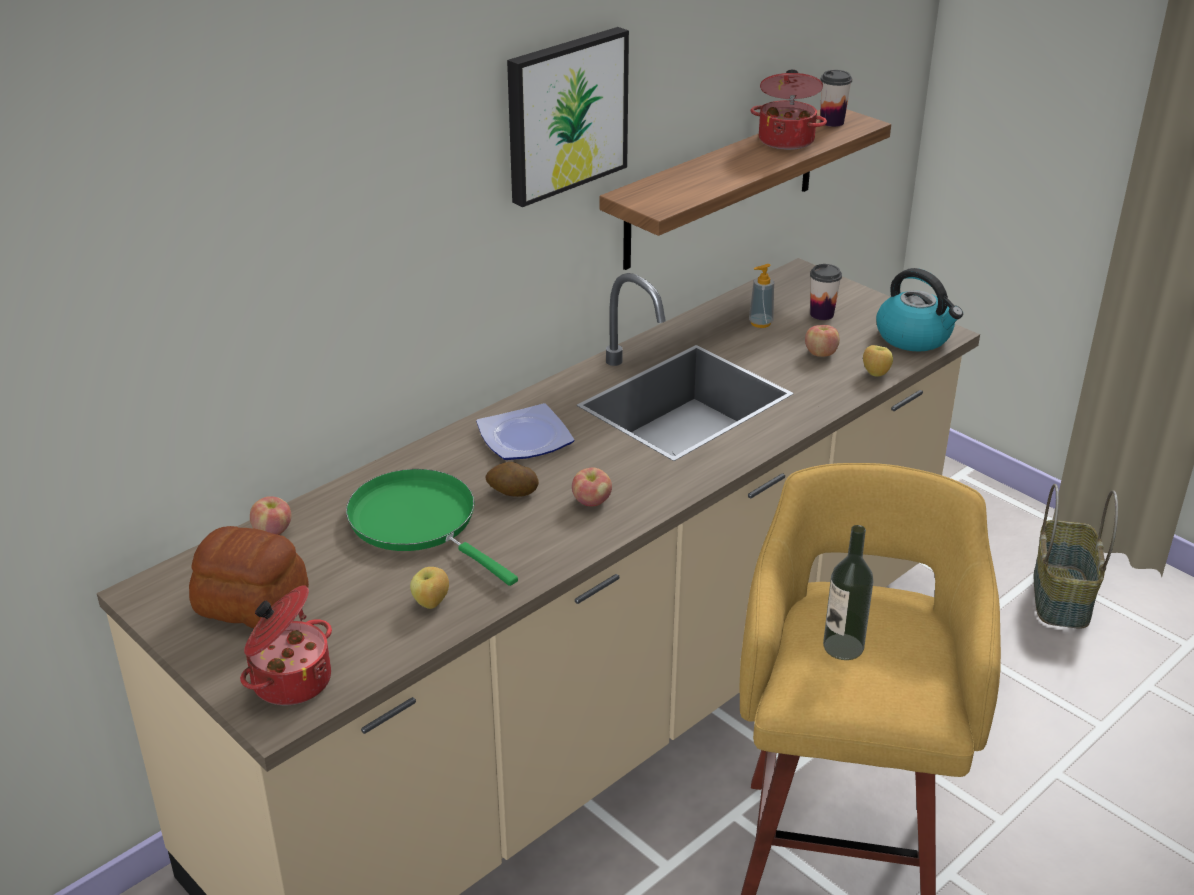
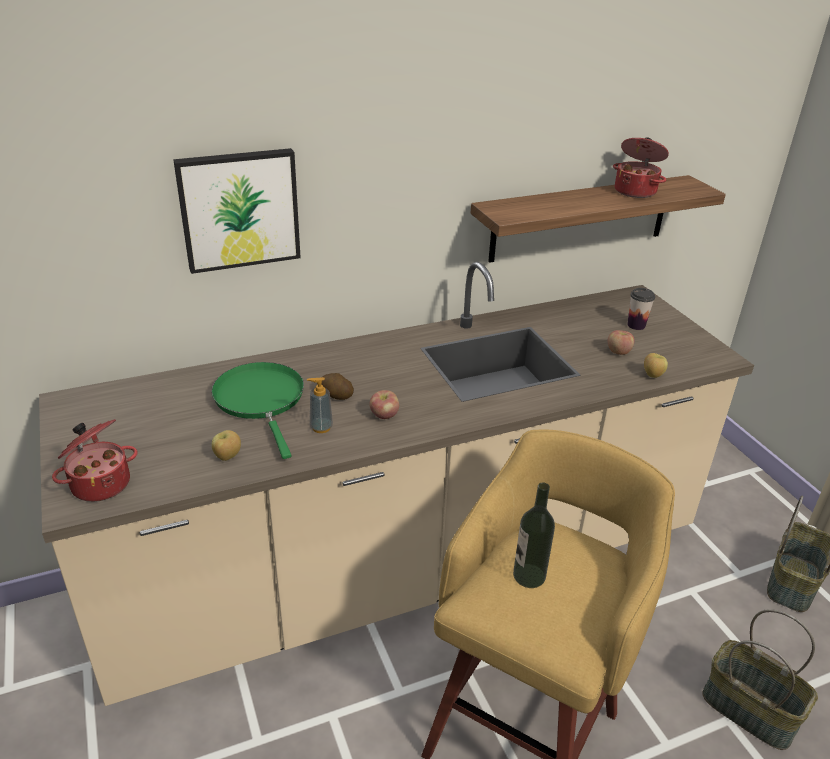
camera: 20 degrees right, 0 degrees up
(252, 603) = (119, 425): bread -> none
(273, 531) = (168, 382): apple -> none
(523, 438) = (369, 361): plate -> none
(565, 114) = (445, 135): picture -> picture (239, 209)
(760, 323) = (586, 322): soap dispenser -> soap dispenser (321, 427)
(832, 122) = (679, 185): cup -> none
(914, 337) = (699, 356): kettle -> none
(1074, 753) = (750, 710): none -> basket

